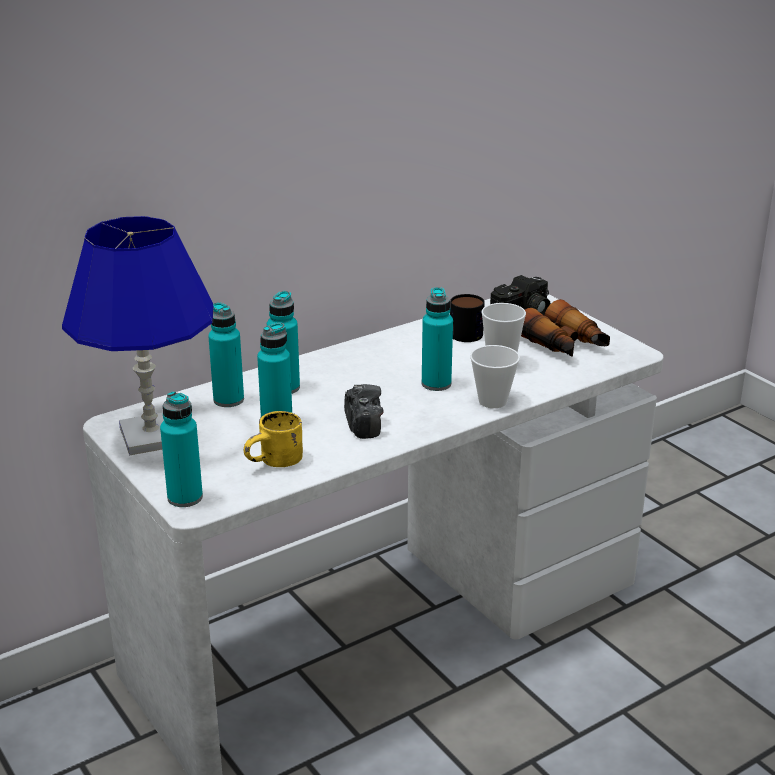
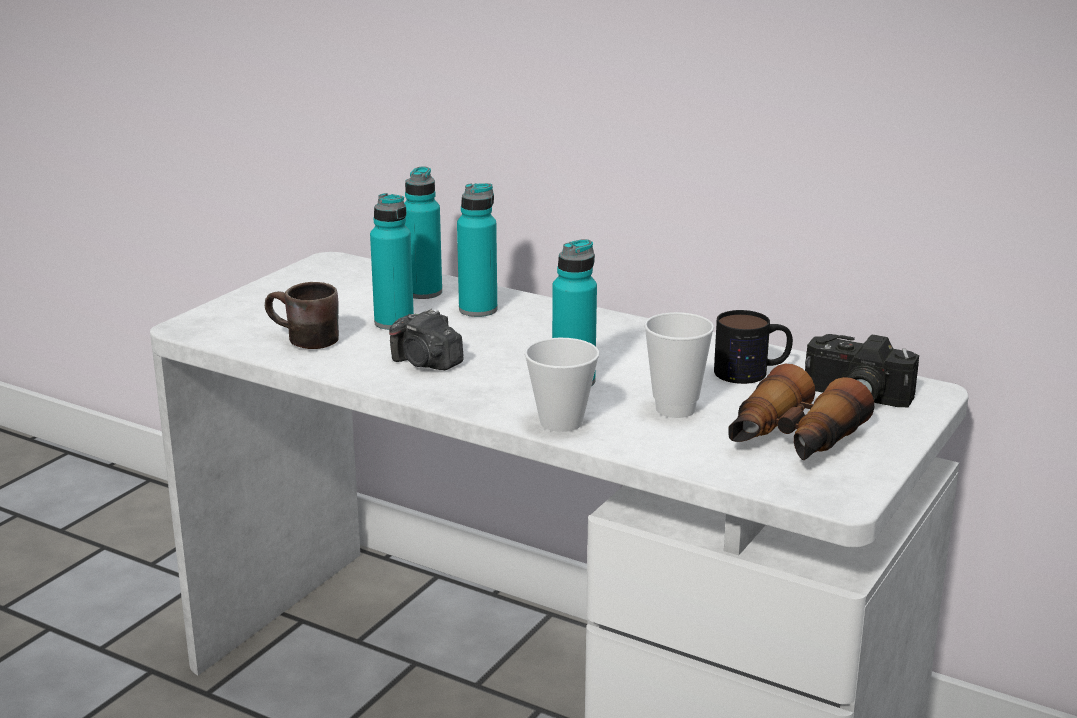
camera: 65 degrees right, 5 degrees down
(152, 436) = (318, 280): blue table lamp -> none
(185, 497) = (205, 319): turquoise bottle -> none
(277, 463) = (302, 341): yellow mug -> brown mug
(363, 425) = (426, 363): camera -> camera turned 75 degrees clockwise

